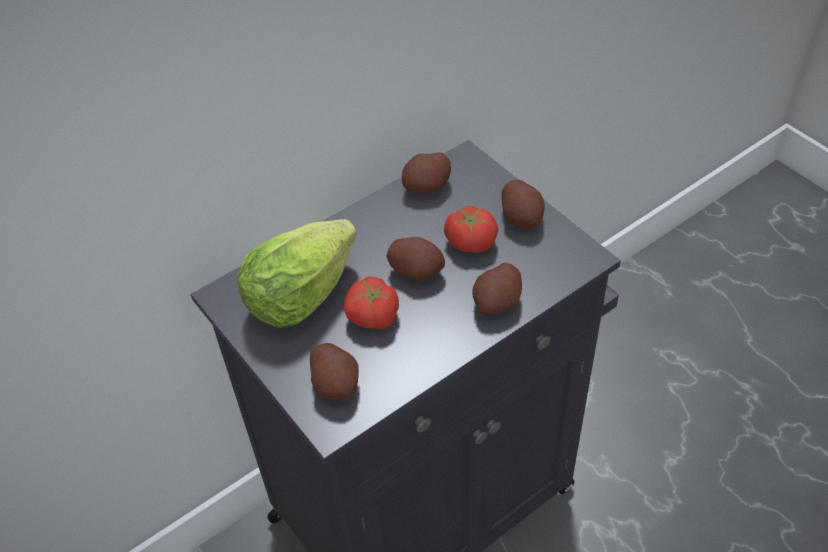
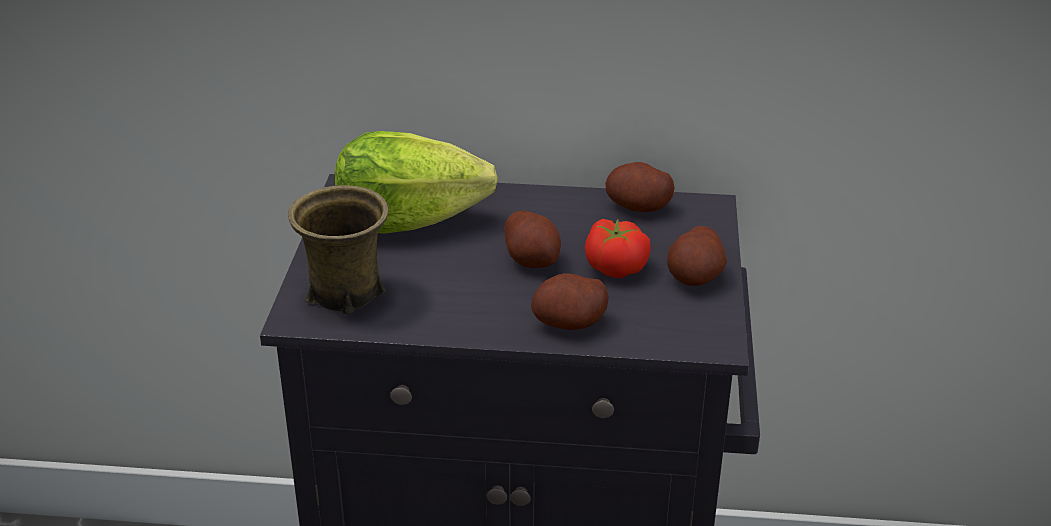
camera: 40 degrees right, 15 degrees down
(336, 383) = (344, 293): potato -> brown mug
(373, 316) = (444, 268): tomato -> none

